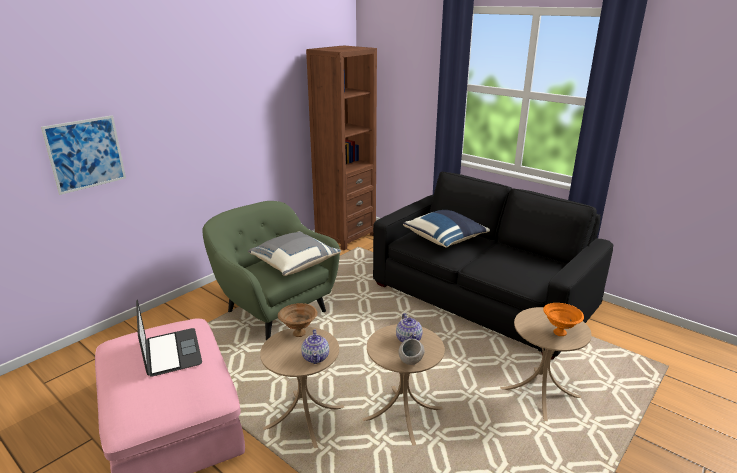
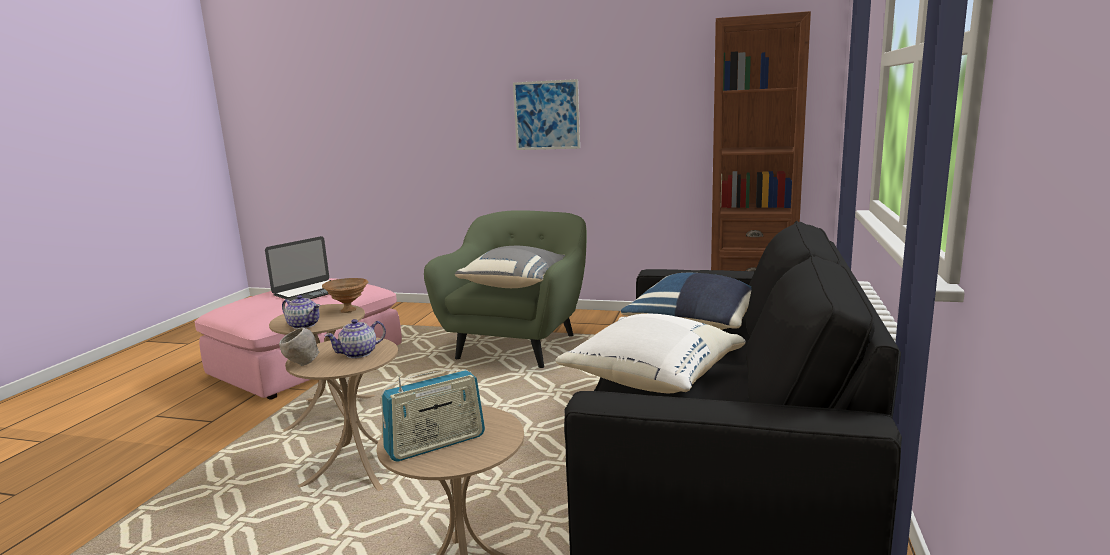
camera: 65 degrees right, 10 degrees down
(86, 154) = (427, 125): picture -> picture (546, 115)
(316, 357) = (304, 325): teapot -> teapot turned 120 degrees counterclockwise
(505, 268) = (650, 379): none -> white pillow
(559, 332) = (436, 444): orange bowl -> radio

